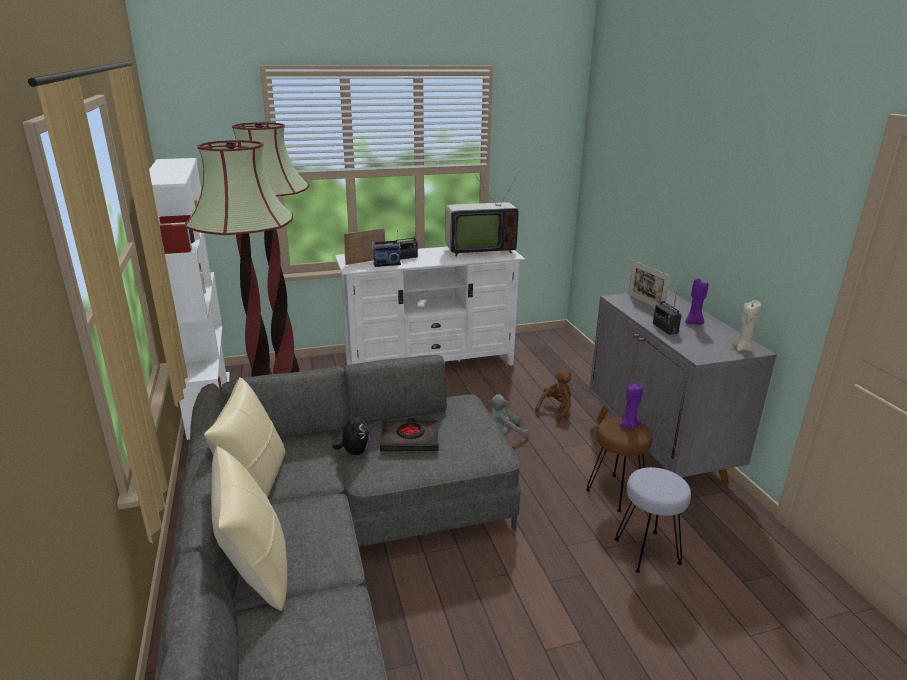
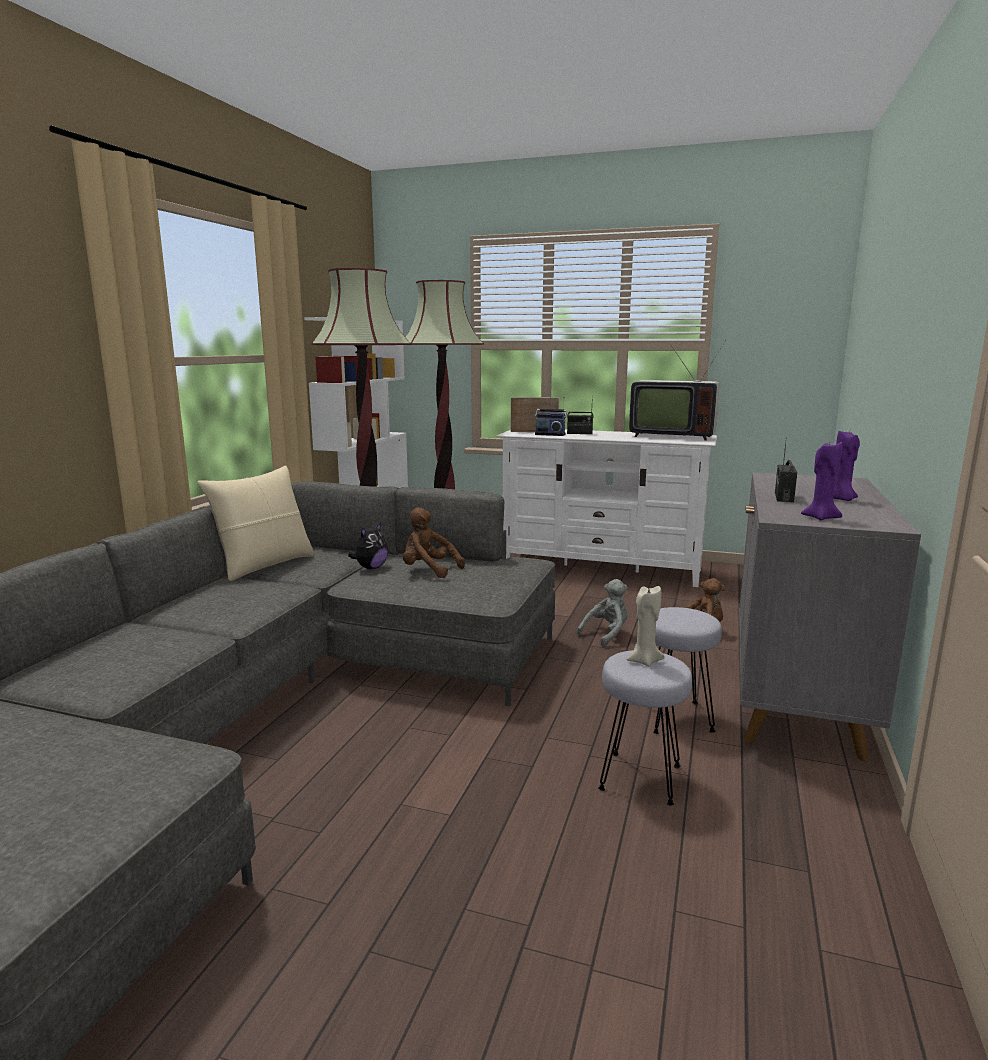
camera: 35 degrees right, 10 degrees down
(256, 569) = (180, 605): beige pillow -> none
(410, 439) = (428, 570): black book -> brown plush toy
(504, 433) = (606, 634): grey plush toy -> grey plush toy turned 120 degrees clockwise
(615, 492) = (675, 716): brown stool -> grey stool
(628, 426) = (691, 616): purple candle -> purple candle (820, 517)
(645, 302) = (805, 481): picture frame -> none
(742, 348) = (868, 522): beige candle -> beige candle (644, 661)

